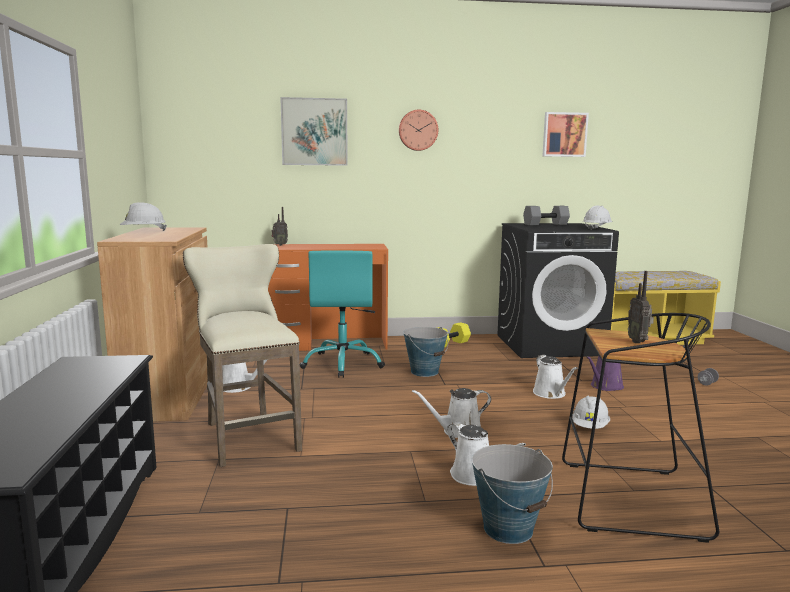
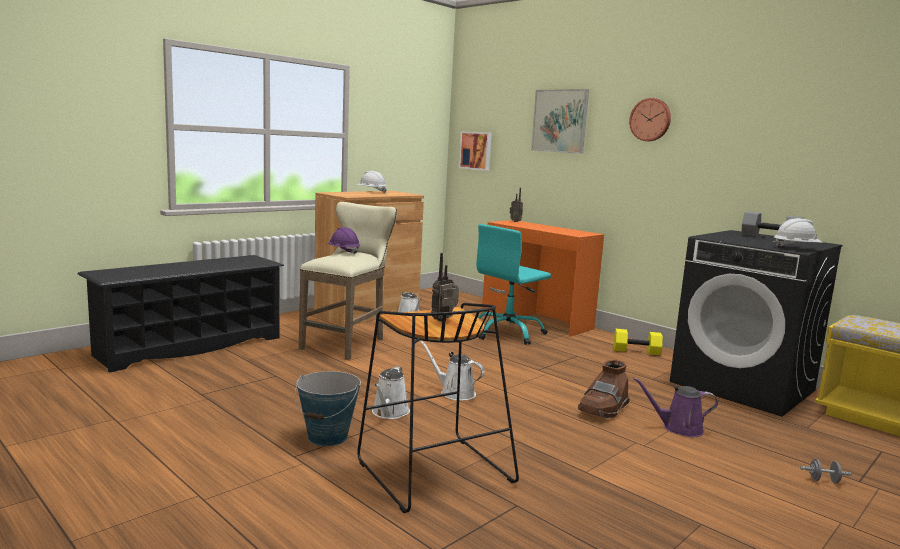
camera: 50 degrees right, 0 degrees up
(224, 315) = (343, 252): none -> purple hard hat
(425, 372) = (549, 358): bucket -> none
(551, 394) = (603, 409): white watering can -> brown boot
(564, 134) = (830, 126): picture -> picture (476, 150)
(590, 427) = (557, 436): white hard hat -> none

